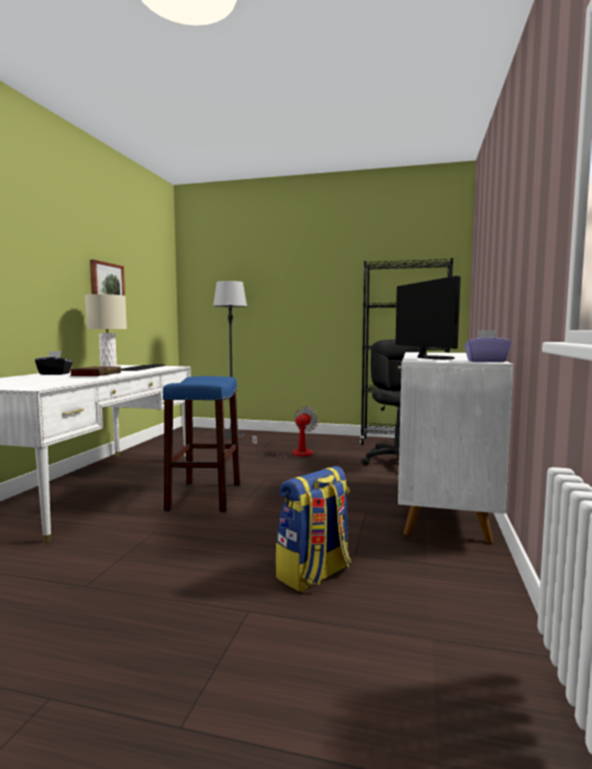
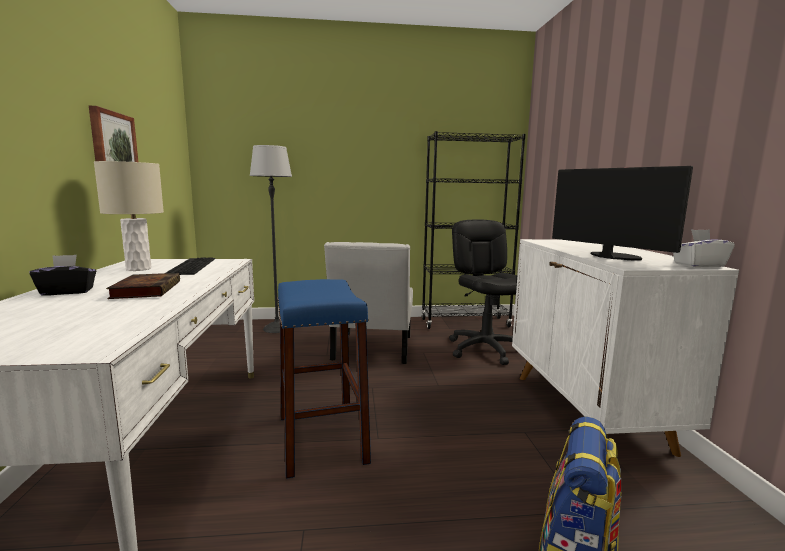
camera: 20 degrees left, 5 degrees up
(294, 454) = (371, 350): fan -> white chair
(486, 361) = (698, 265): purple tissue box -> white tissue box

